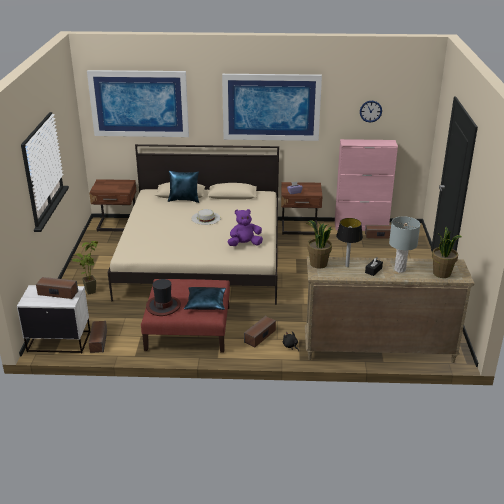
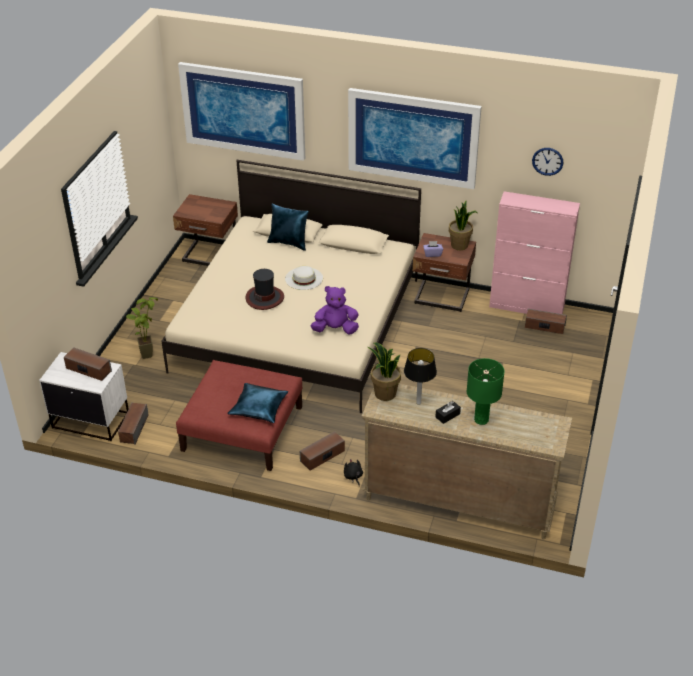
camera: 15 degrees right, 10 degrees up
(163, 306) = (208, 403): hat -> hat (265, 298)
(400, 269) = (481, 420): grey table lamp -> green table lamp
(442, 273) = (531, 435): potted plant -> potted plant (460, 245)

